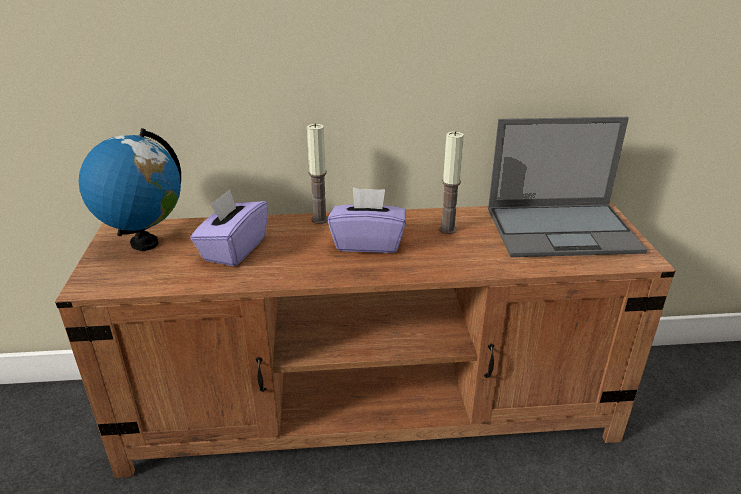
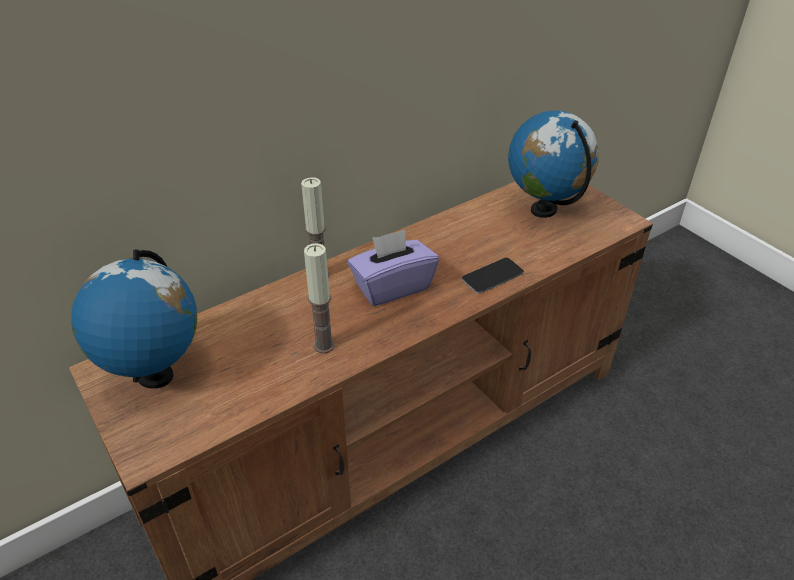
camera: 30 degrees left, 10 degrees up
(233, 249) = (265, 345): purple tissue box -> none
(447, 229) = (450, 244): candle -> candle (324, 345)
(463, 261) = (492, 276): none -> phone
(563, 229) = (544, 210): laptop -> globe

